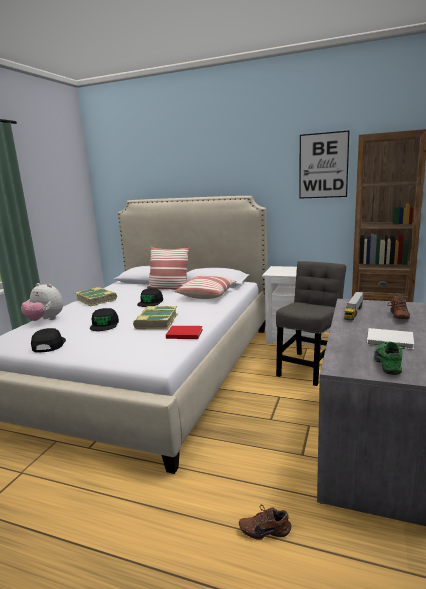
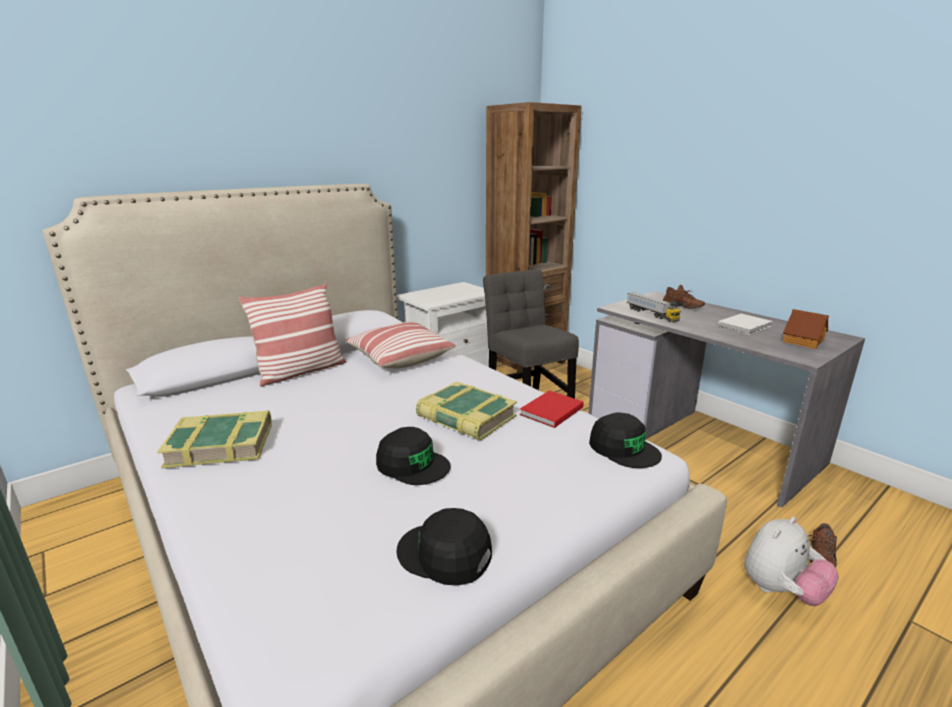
camera: 60 degrees left, 5 degrees up
(45, 320) = (243, 538): plush toy -> plush toy (780, 591)
(150, 302) = (354, 400): black cap -> black cap (623, 448)
(323, 165) = (449, 140): picture -> none
(389, 364) = (804, 341): green shoe -> toy house

